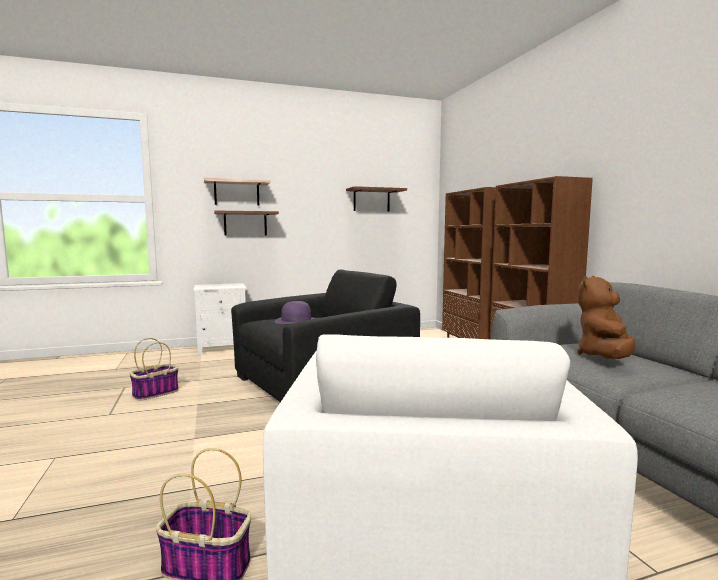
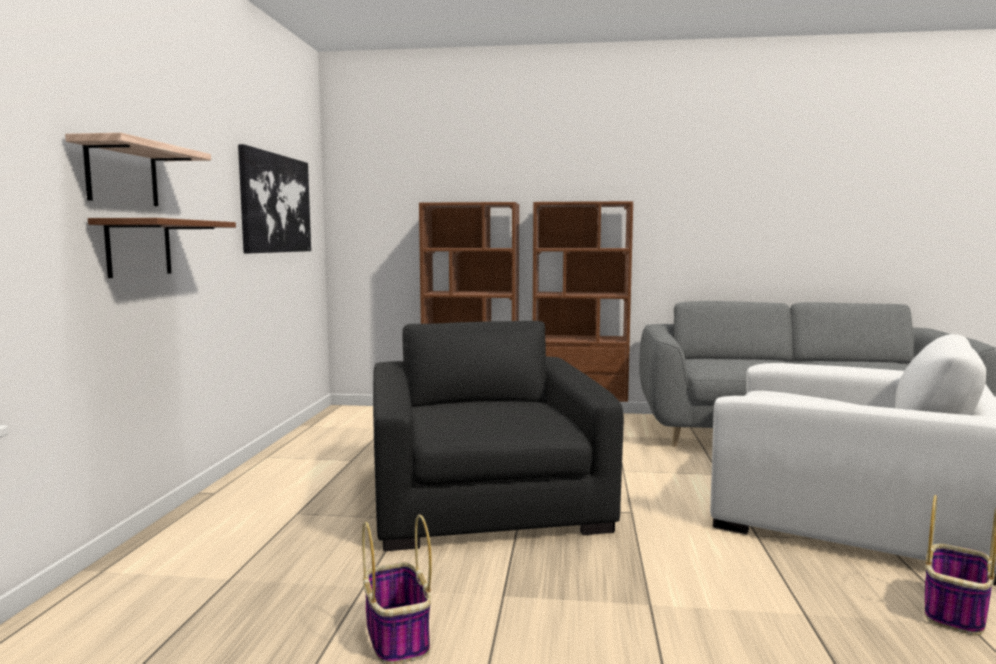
camera: 65 degrees left, 0 degrees up
(223, 348) = (162, 548): white nightstand -> none
(296, 320) = (469, 412): purple hat -> none
(371, 200) = (275, 203): brown shelf -> picture
(605, 358) = (751, 362): brown plush toy -> none

